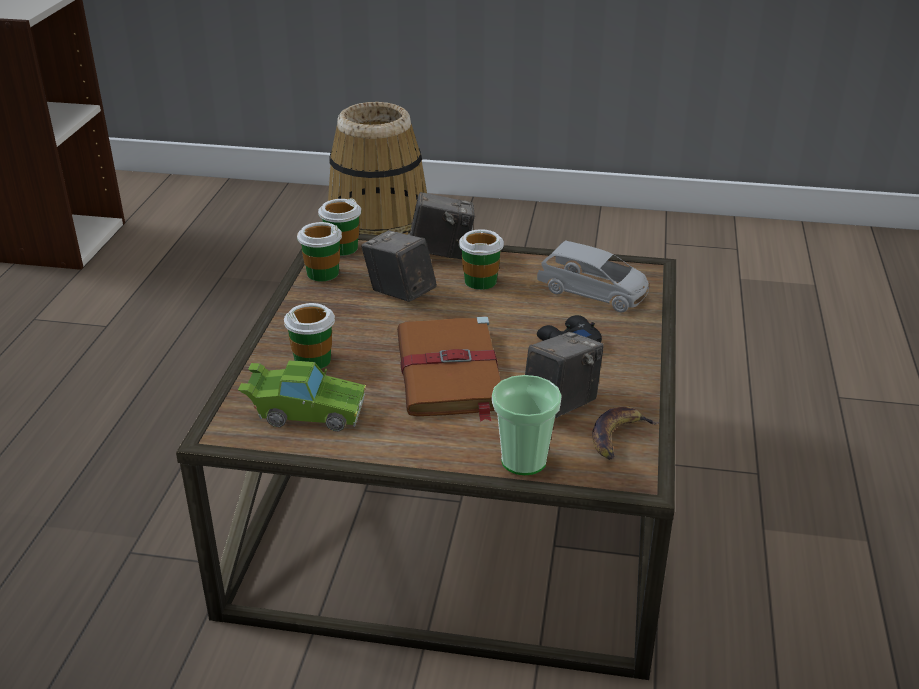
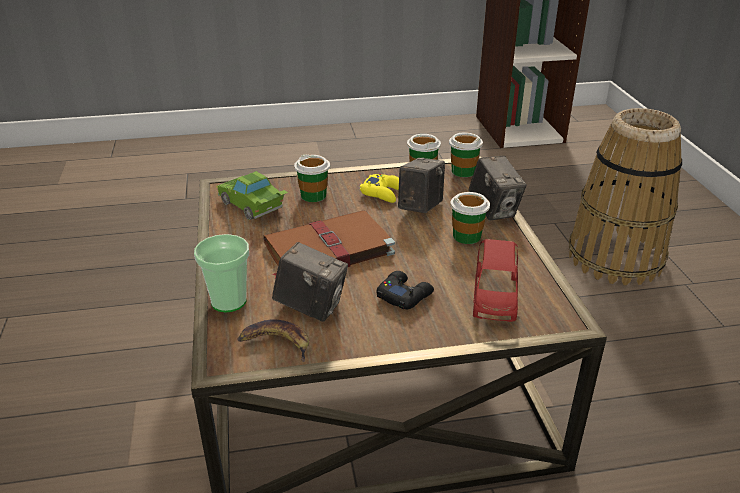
camera: 70 degrees right, 0 degrees up
(305, 413) = (253, 207): green toy car -> green toy car turned 150 degrees clockwise
(347, 309) = (383, 193): none -> yellow game controller
(593, 293) = (494, 295): grey toy car -> red toy car

